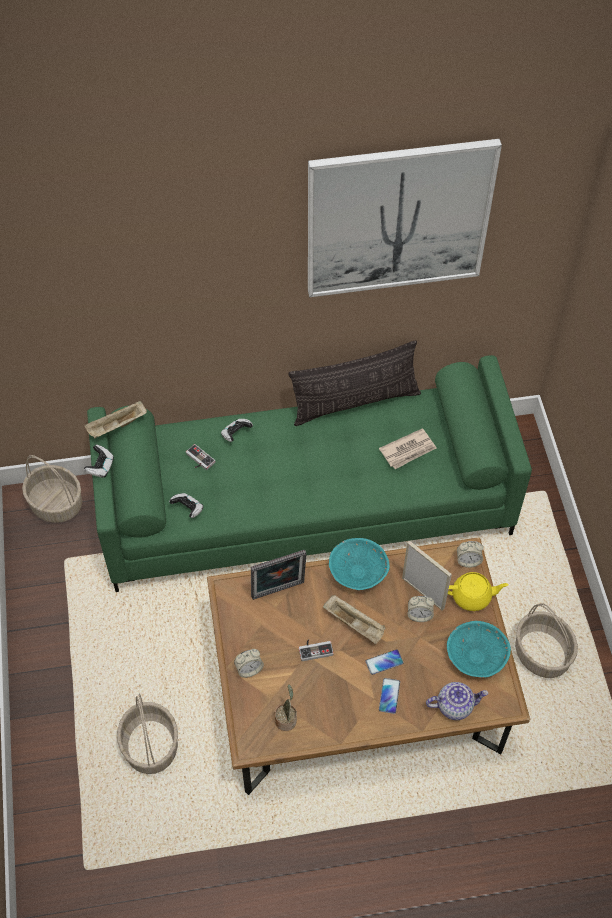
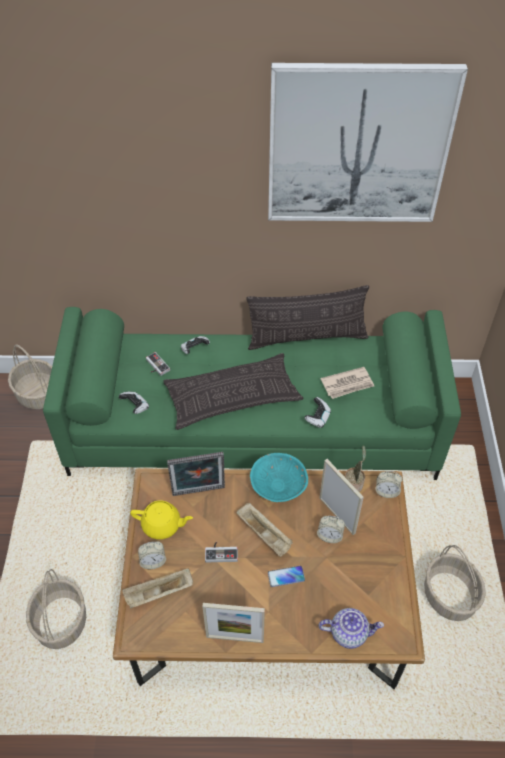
camera: 10 degrees right, 5 degrees down
(100, 466) = (62, 356): game controller -> game controller (317, 417)
(117, 426) = (86, 324): beige tray -> beige tray (158, 593)
(286, 719) = (177, 617): potted plant -> potted plant (354, 483)
(289, 482) = (232, 396): none -> pillow
(346, 729) = (235, 638): none -> picture frame
(389, 696) = (284, 611): phone -> none
(472, 596) = (385, 526): yellow teapot -> yellow teapot (162, 525)
(475, 655) = (378, 585): turquoise bowl -> none

